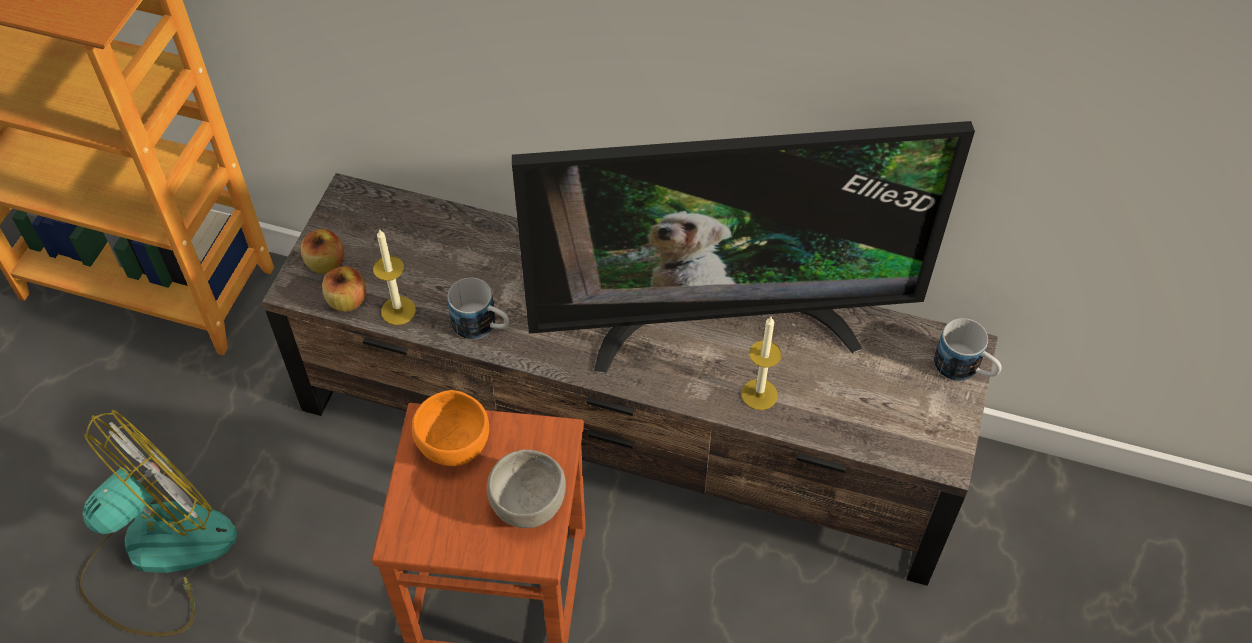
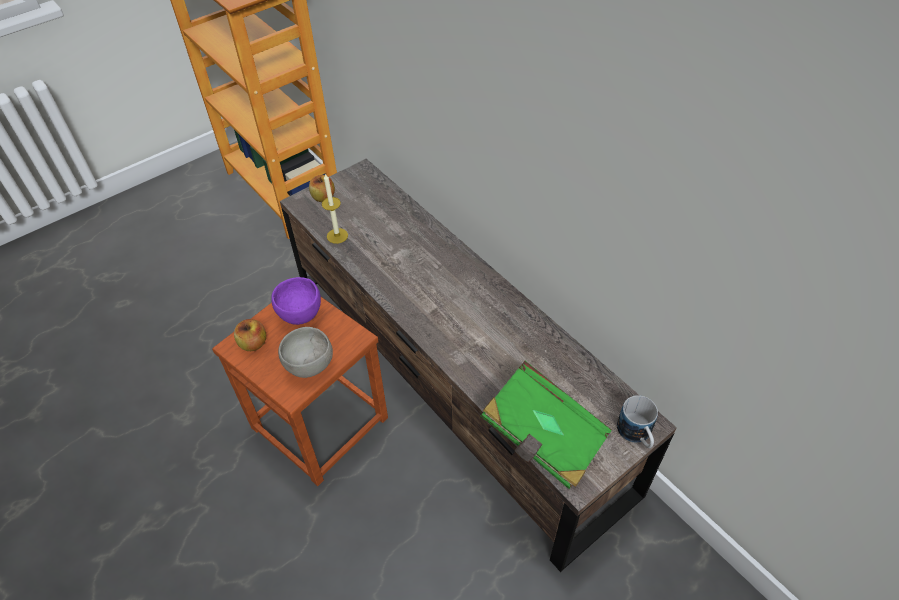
camera: 35 degrees right, 5 degrees down
(157, 555) = (185, 314): fan -> none
(347, 301) = (317, 219): apple -> apple (253, 343)
(454, 444) = (301, 313): orange bowl -> purple bowl
(482, 326) = (371, 264): mug -> none
(722, 321) = (504, 327): television -> none
(759, 394) = (491, 379): candle -> none
(870, 430) = (543, 437): none -> green book

